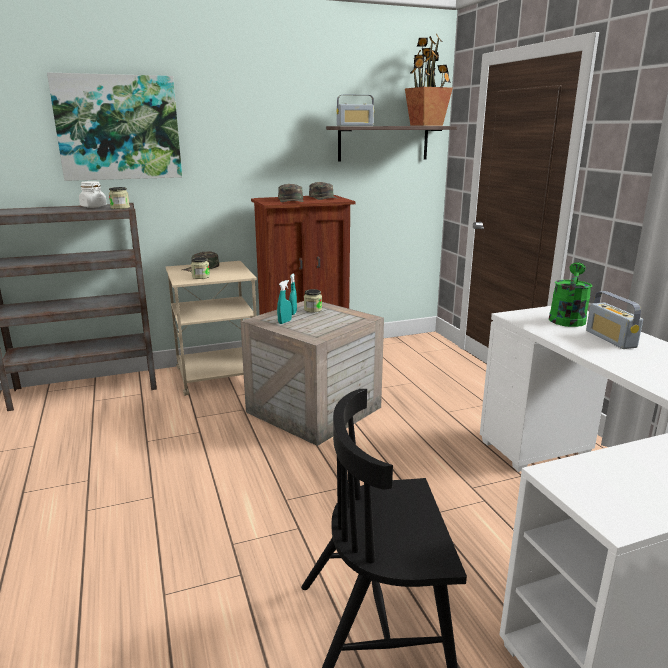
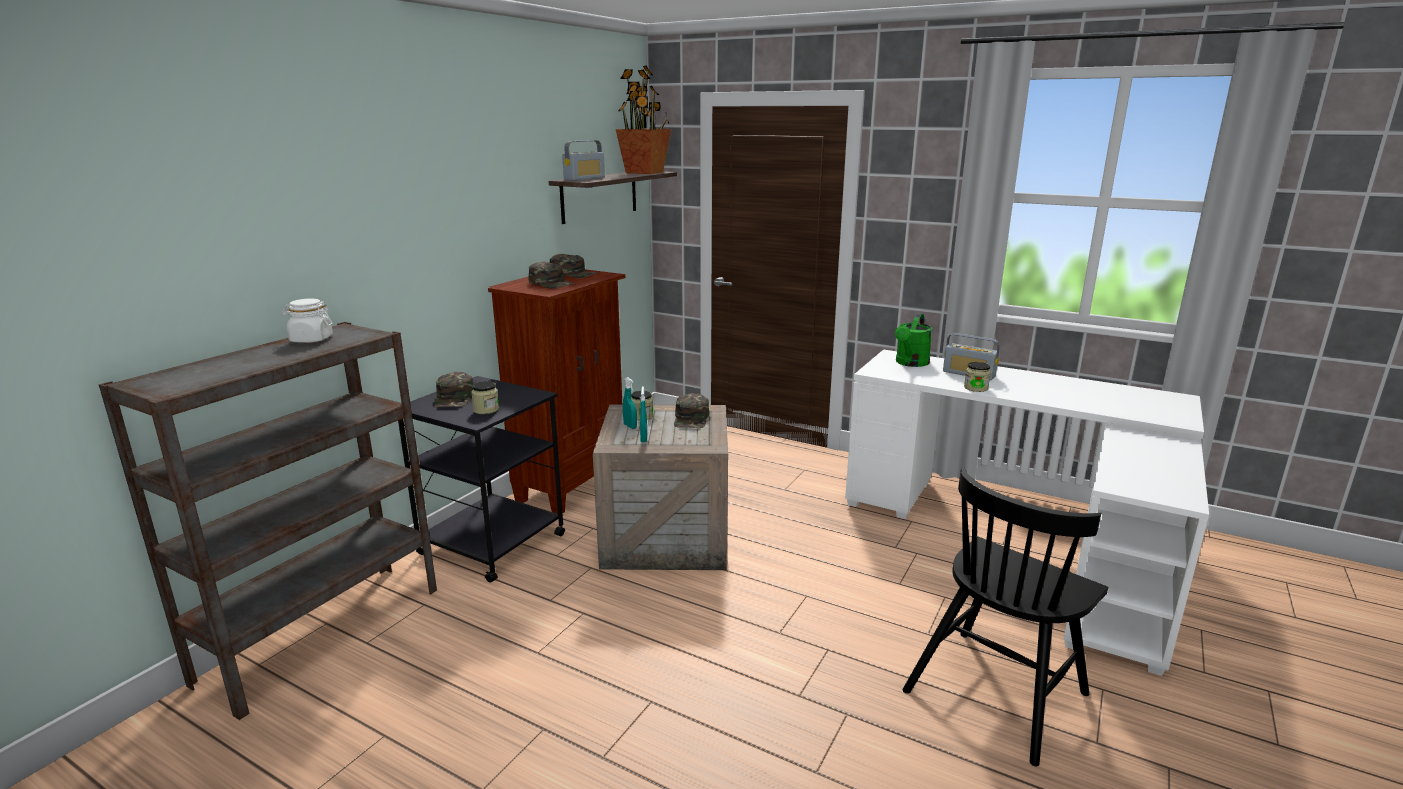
camera: 40 degrees left, 0 degrees up
(118, 128) = (316, 209): picture -> none
(120, 208) = (366, 334): jar -> jar (976, 388)
(218, 376) = (493, 542): beige cart -> black cart
(340, 319) = (691, 419): none -> green cap
(567, 318) = (910, 363): green watering can -> green watering can turned 135 degrees counterclockwise

